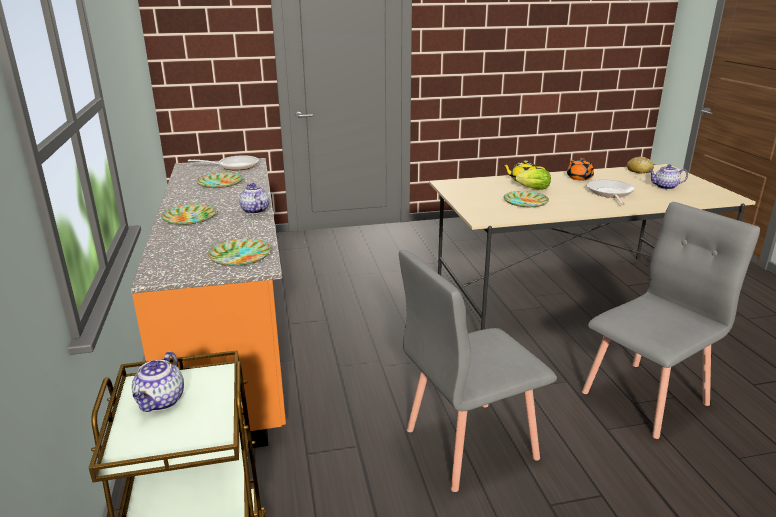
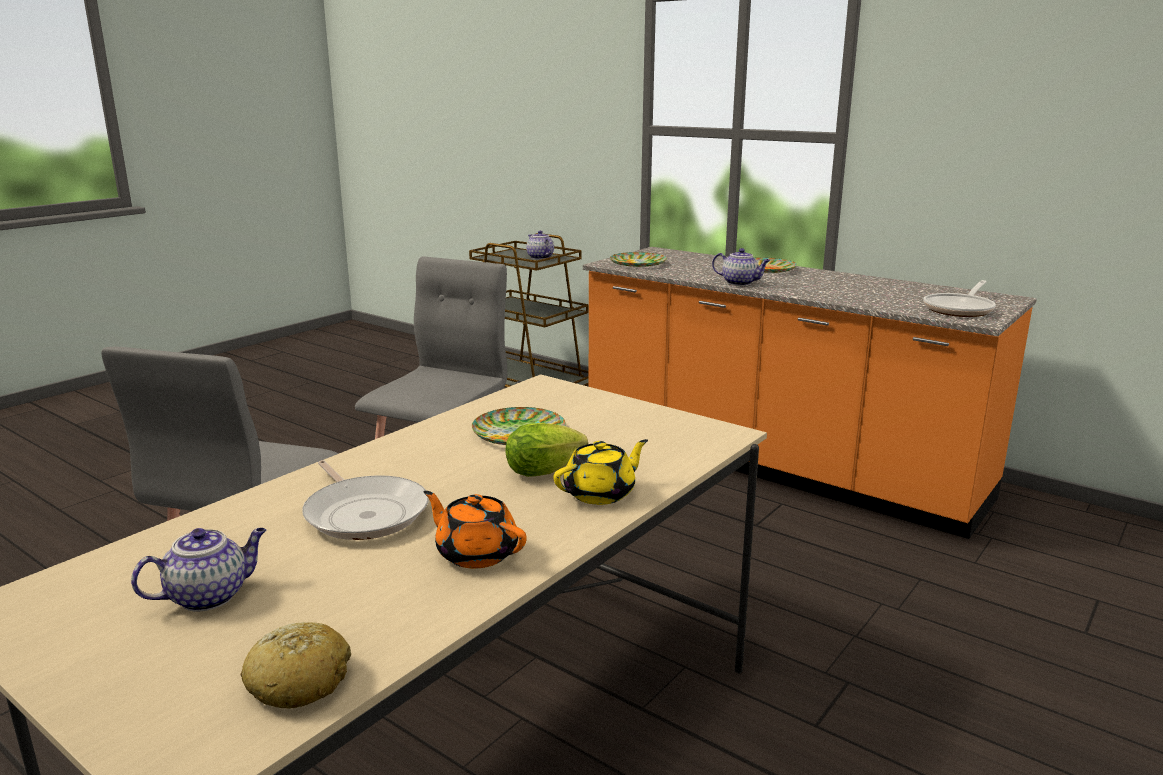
camera: 140 degrees right, 5 degrees down
(220, 183) = (876, 292): plate -> none

